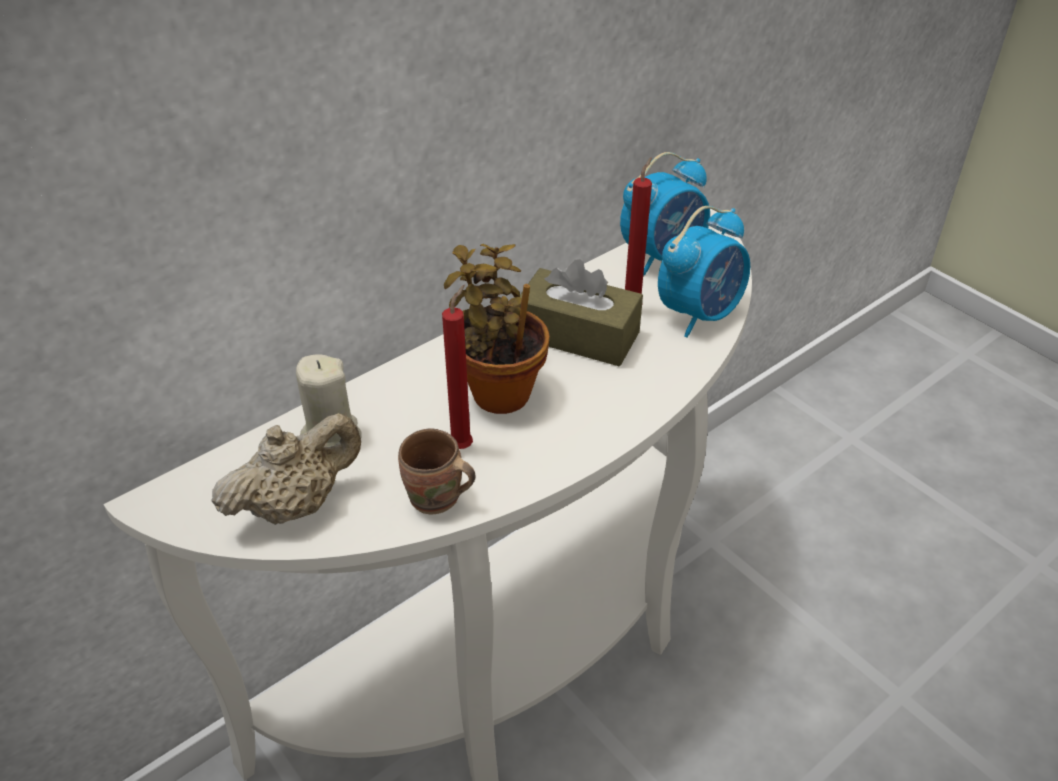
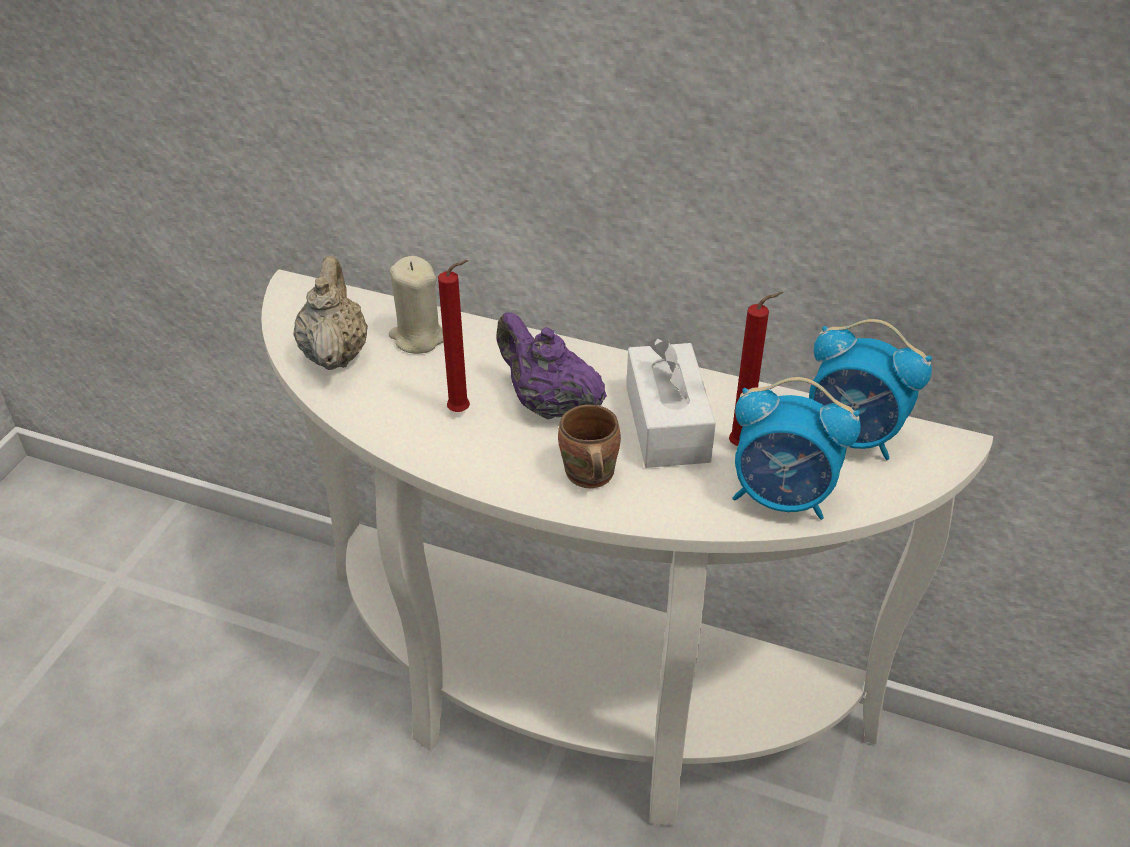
camera: 60 degrees right, 0 degrees up
(296, 504) = (335, 353): beige teapot -> beige teapot turned 120 degrees counterclockwise
(436, 501) = (388, 423): brown mug -> brown mug (587, 476)
(499, 389) = (548, 404): potted plant -> purple teapot
(578, 335) = (667, 423): brown tissue box -> white tissue box

